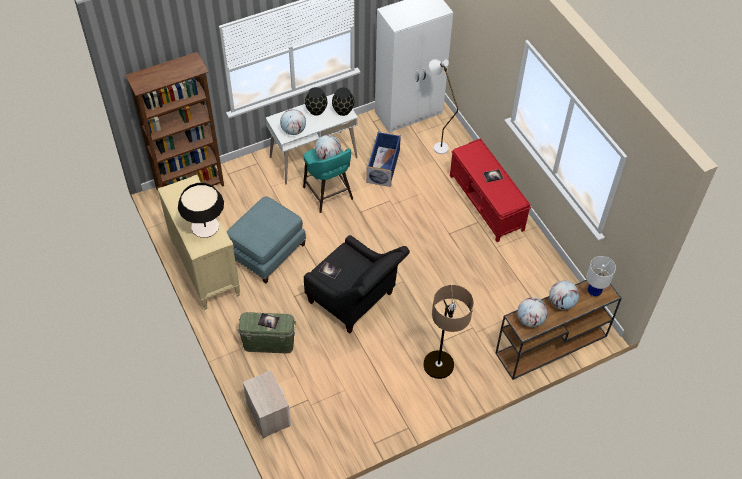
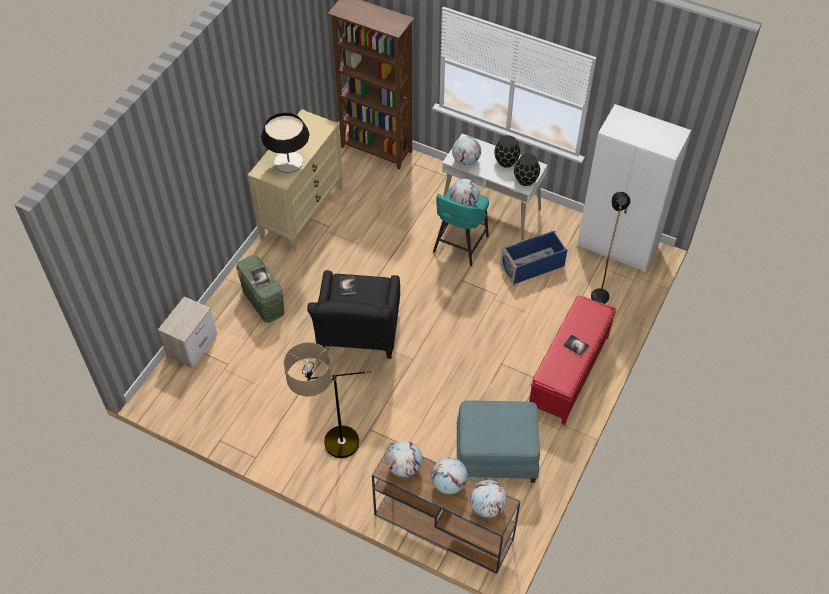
camera: 55 degrees right, 0 degrees up
(267, 251) = (356, 241): blue ottoman -> blue ottoman (496, 454)
(436, 145) = (600, 291): white floor lamp -> black floor lamp
(594, 292) = (487, 506): white table lamp -> globe

